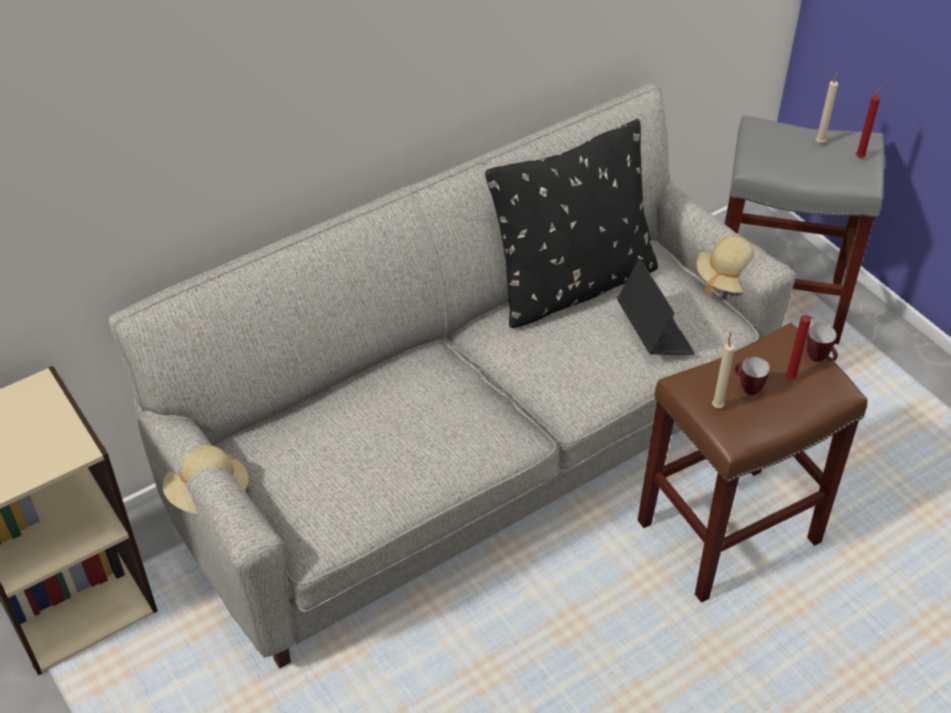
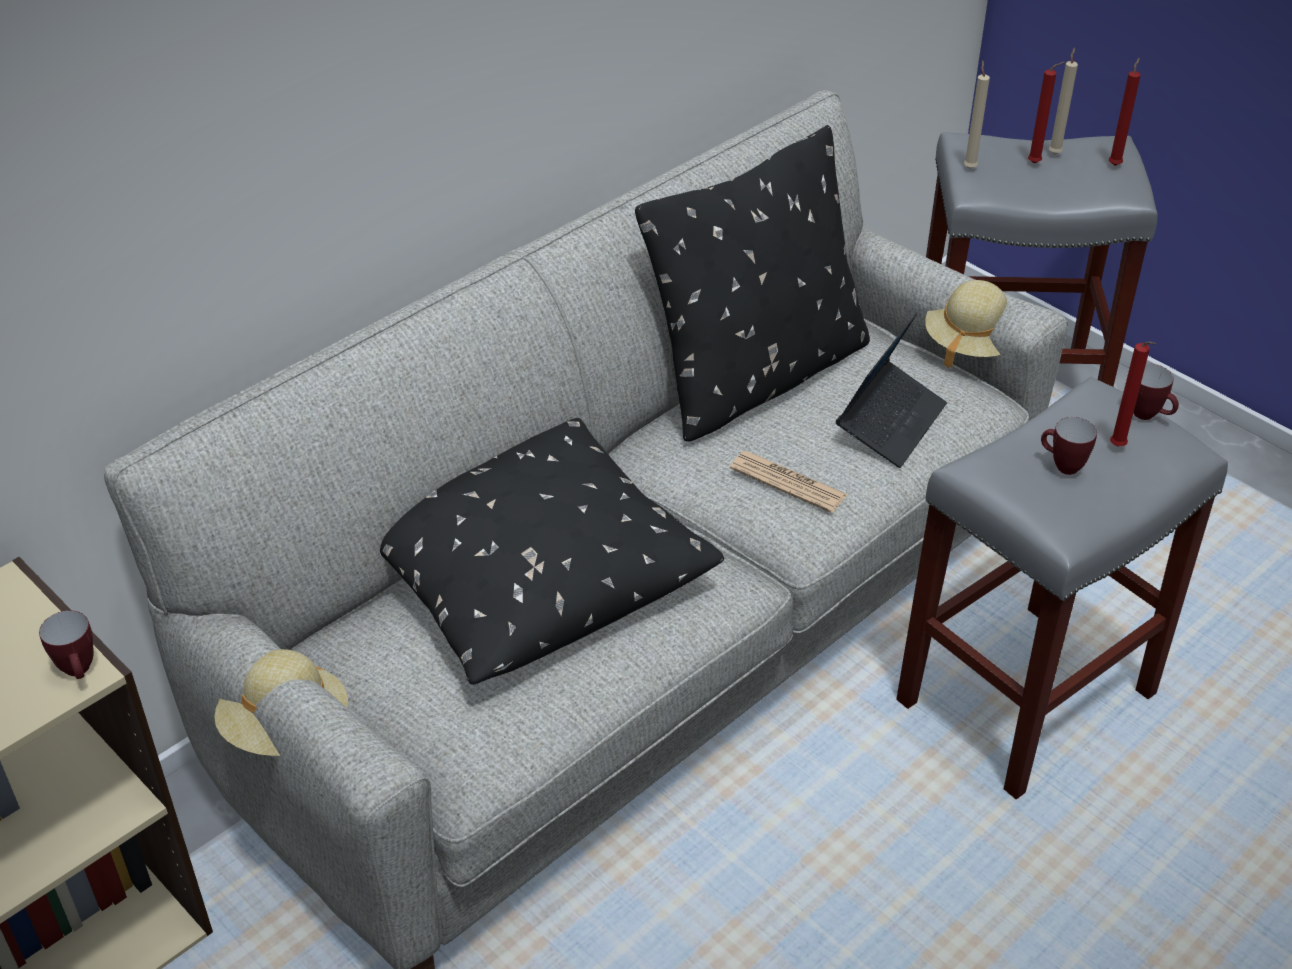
camera: 10 degrees left, 5 degrees down
(76, 449) = (80, 672): none -> mug
(384, 408) = (529, 570): none -> black pillow
(571, 367) = (788, 482): none -> newspaper
(654, 332) = (890, 423): laptop -> laptop turned 60 degrees clockwise
(717, 405) = (1028, 492): beige candle -> beige candle (969, 167)
(729, 530) = (1027, 695): brown stool -> grey stool
(804, 149) = (1036, 163): none -> red candle

